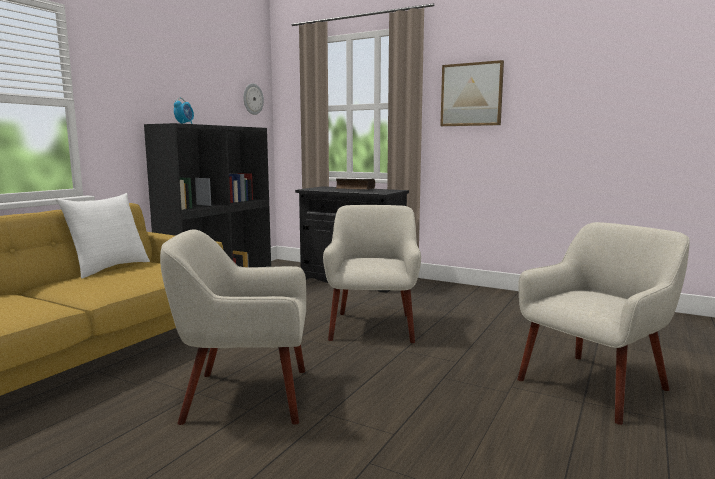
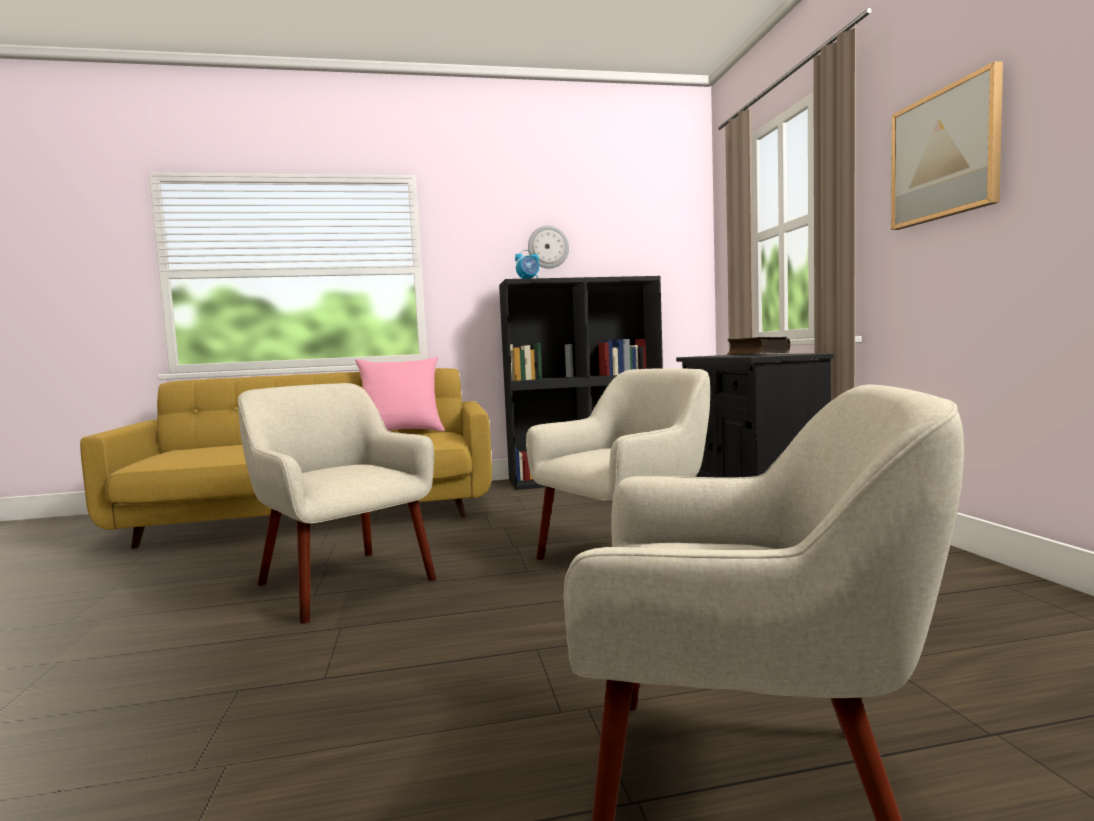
camera: 50 degrees right, 5 degrees down
(109, 268) = (402, 432): white pillow -> pink pillow
(252, 99) = (673, 241): wall clock -> wall clock (548, 247)

